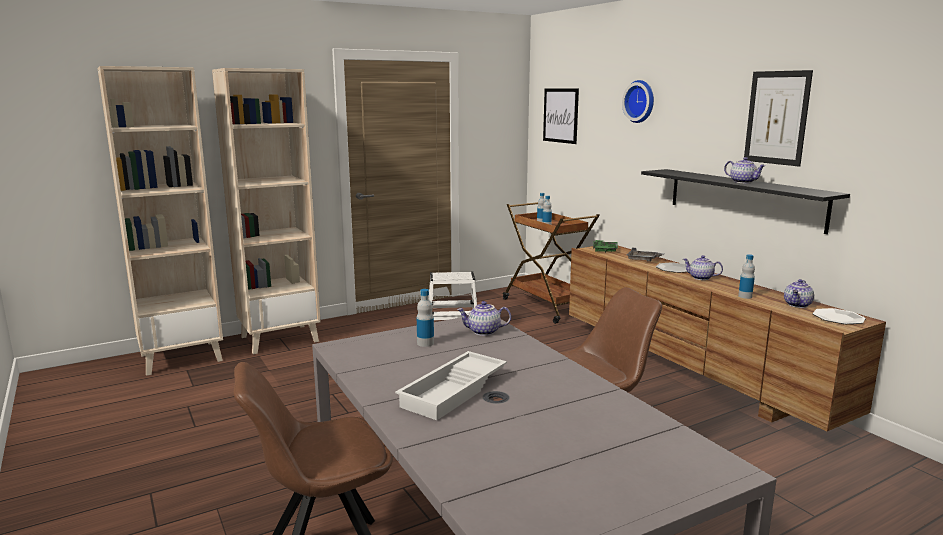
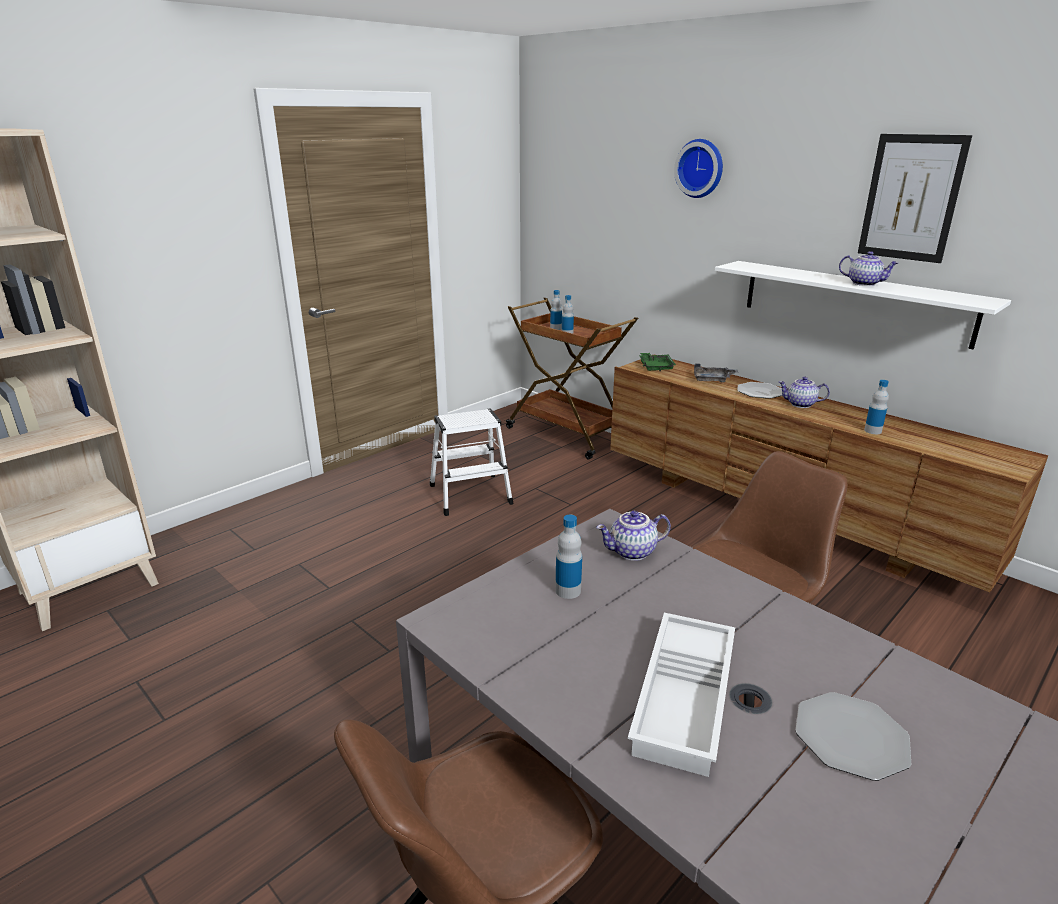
camera: 15 degrees left, 10 degrees up
(280, 338) = (231, 531): beige bookcase -> none
(560, 115) = (572, 183): picture -> none
(743, 198) = (853, 302): black shelf -> white shelf
(798, 305) = (939, 439): teapot -> none
(838, 318) = (997, 456): plate -> plate (850, 737)

